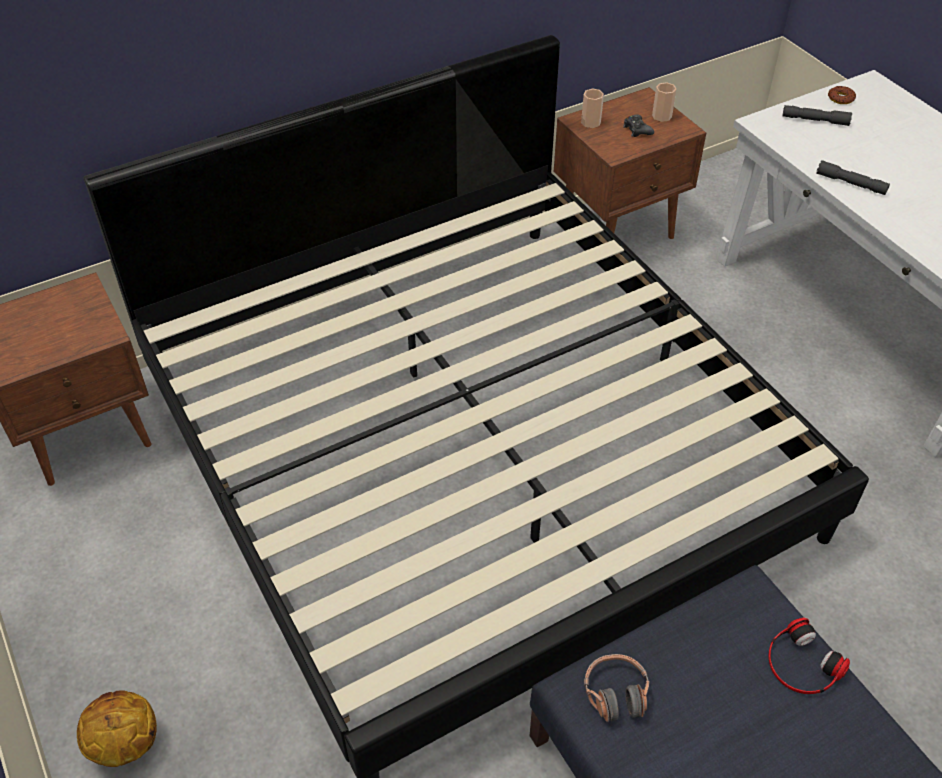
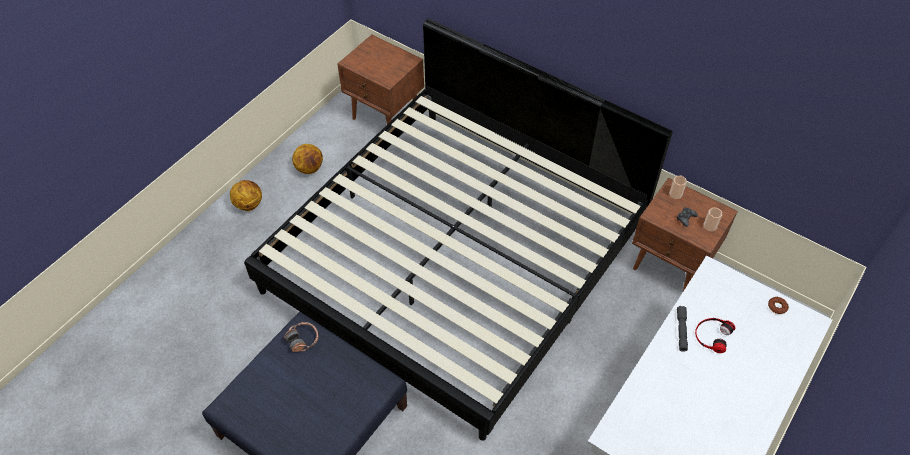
camera: 65 degrees right, 5 degrees up
(116, 597) = (310, 168): none -> basketball
(801, 664) = (349, 410): headphones -> headphones (712, 335)
(815, 120) = (738, 297): grey flashlight -> none

